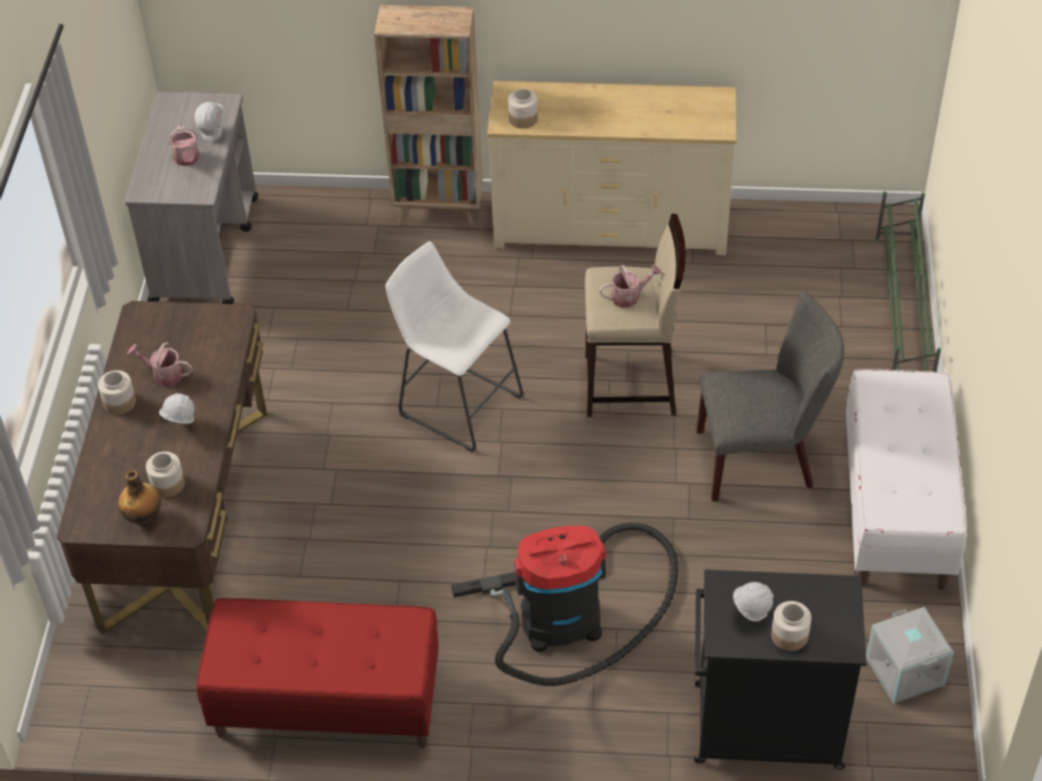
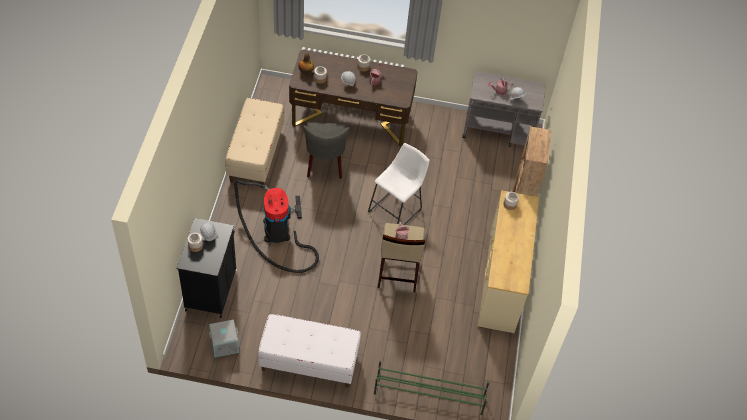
camera: 90 degrees right, 5 degrees up
(327, 704) = (255, 155): red bench -> beige bench
(763, 459) = (347, 316): grey chair -> grey chair (325, 164)

